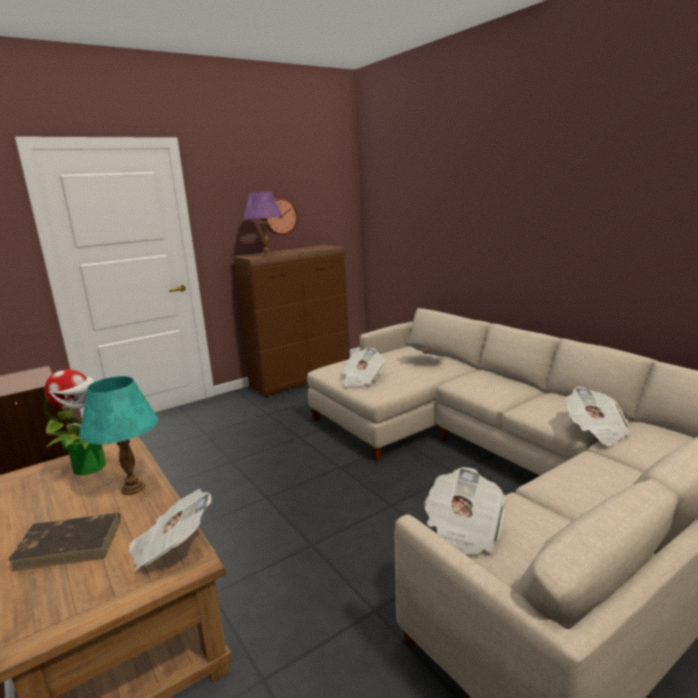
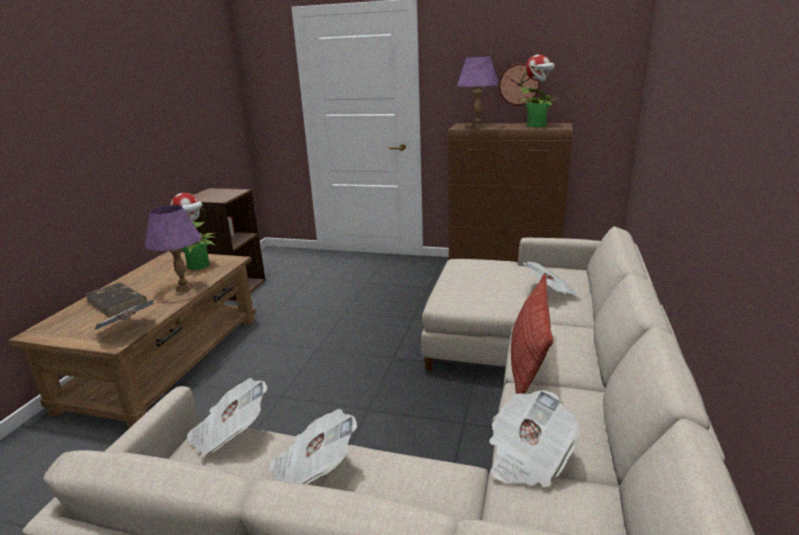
camera: 50 degrees right, 5 degrees up
(132, 488) = (184, 288): turquoise table lamp -> purple table lamp
(309, 248) = (537, 125): none -> potted plant
(362, 379) = (463, 283): newspaper -> newspaper (313, 469)
(499, 399) = (528, 366): none -> pillow

